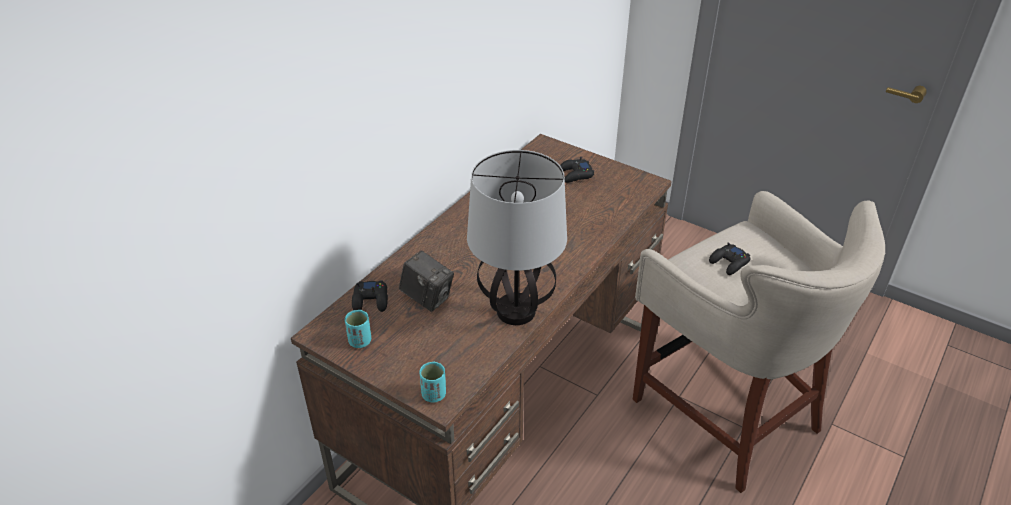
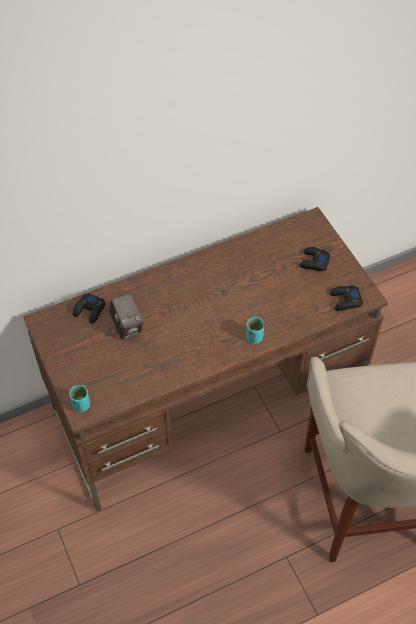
camera: 30 degrees right, 15 degrees up
(360, 341) = (62, 341): turquoise cup -> turquoise cup (254, 338)
(516, 310) = (179, 366): table lamp -> none
(729, 263) = (384, 396): black game controller -> black game controller (345, 300)

